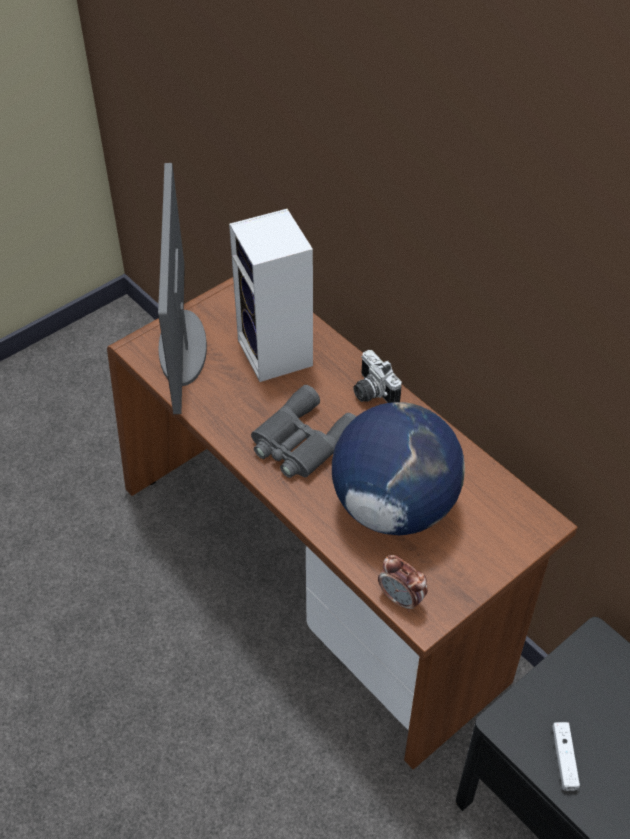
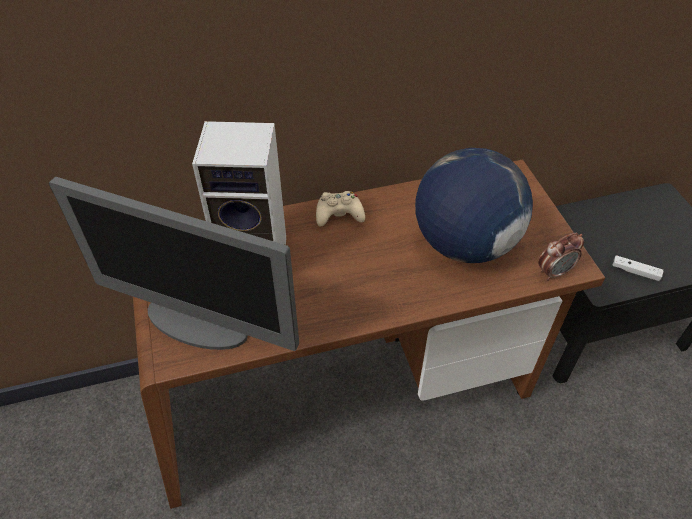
camera: 65 degrees left, 0 degrees up
(301, 442) = (367, 276): grey binoculars -> none
(371, 392) = (339, 214): camera -> beige game controller

